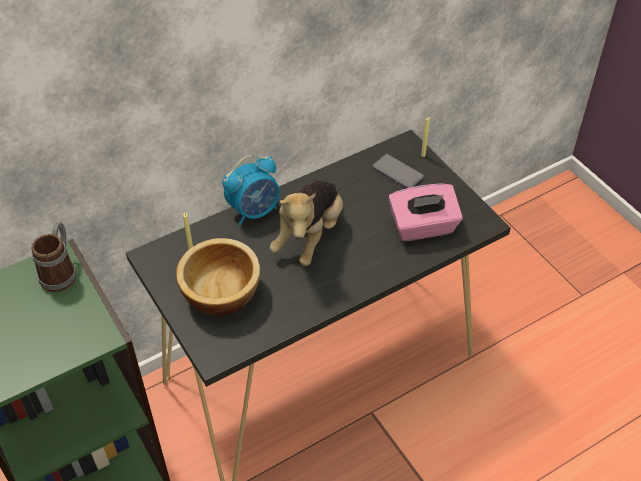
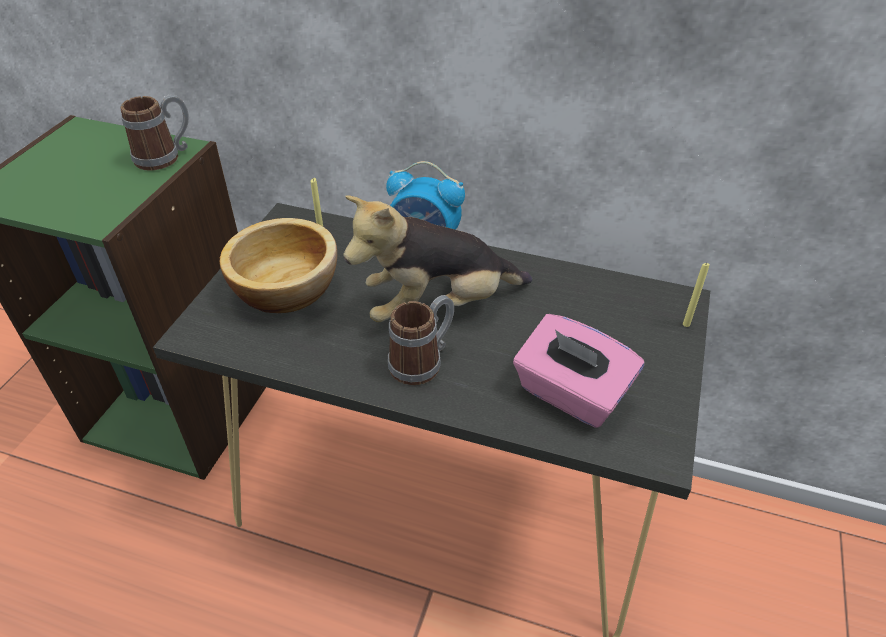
camera: 50 degrees right, 5 degrees down
(344, 267) = (423, 361): none -> mug
(397, 172) = (627, 319): phone -> none

